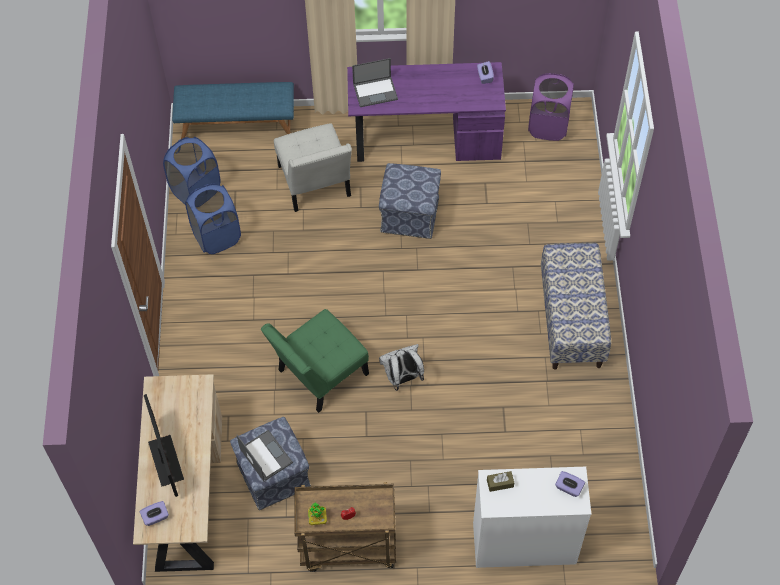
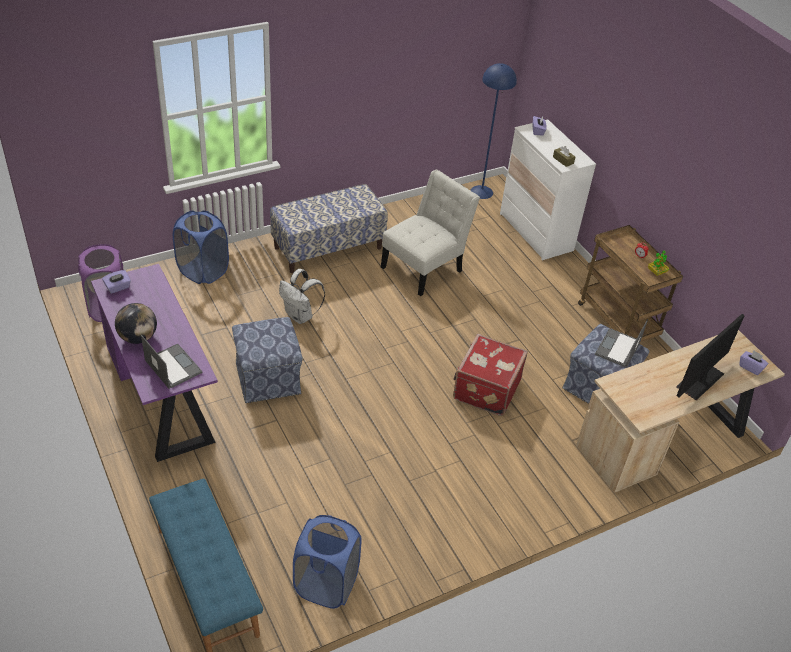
camera: 120 degrees left, 15 degrees down
(217, 236) = (379, 534): blue laundry basket -> blue laundry basket (203, 271)
(315, 185) = (264, 469): white chair -> white chair (425, 267)
(319, 375) = (485, 389): green chair -> red suitcase
(402, 378) = (450, 332): white backpack -> white backpack (300, 316)
(418, 78) = (138, 337): none -> globe
(622, 521) = (482, 192): none -> blue floor lamp

